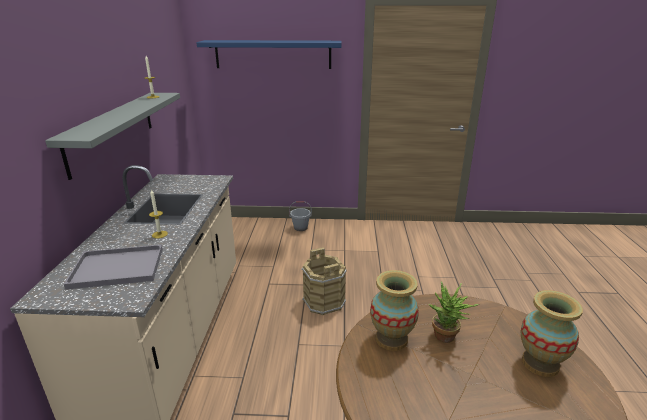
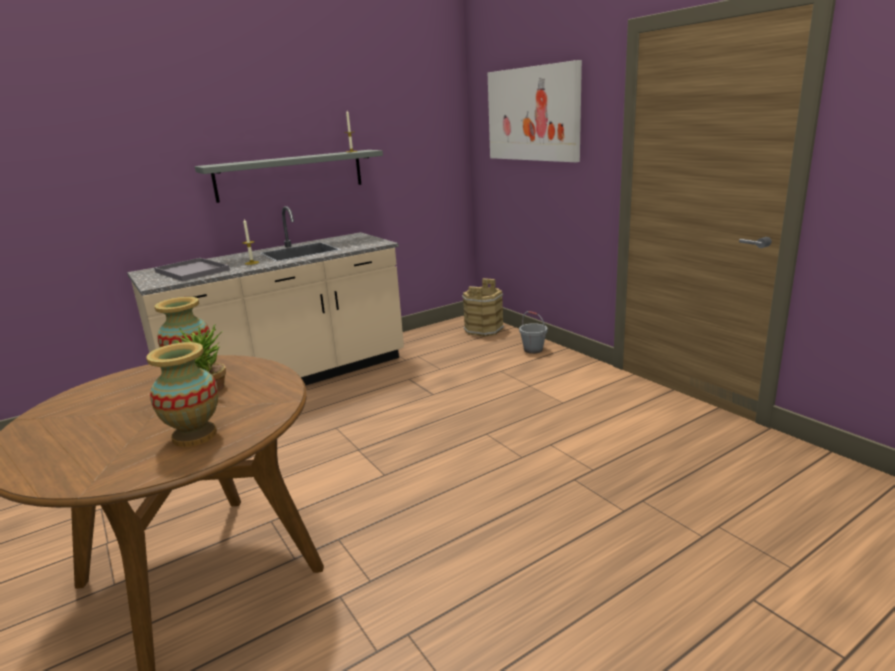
camera: 55 degrees right, 5 degrees down
(273, 54) = (533, 114): blue shelf -> picture
(323, 302) = (416, 413): brown bucket -> brown bucket (483, 329)

